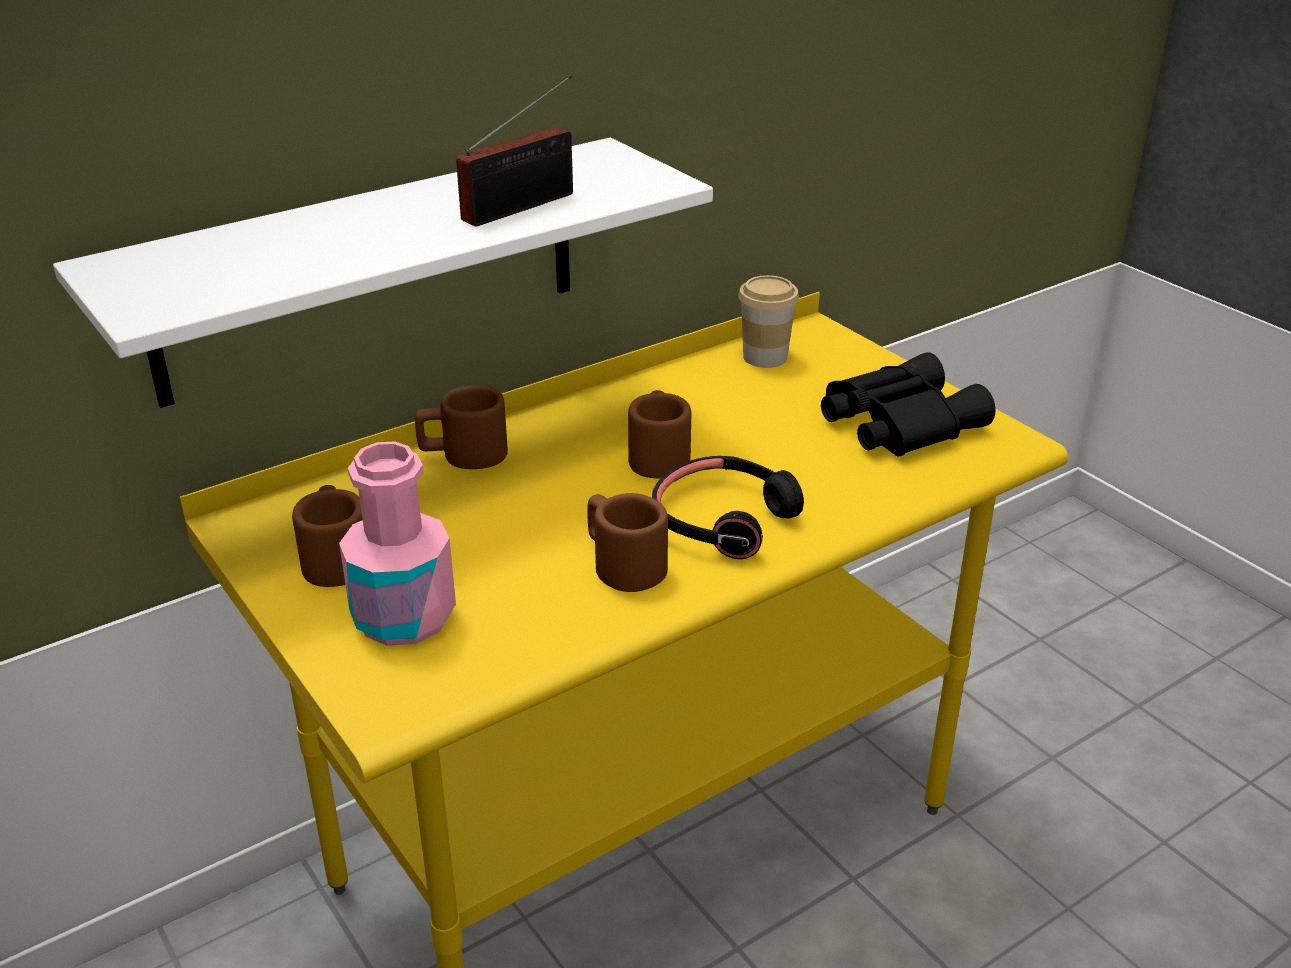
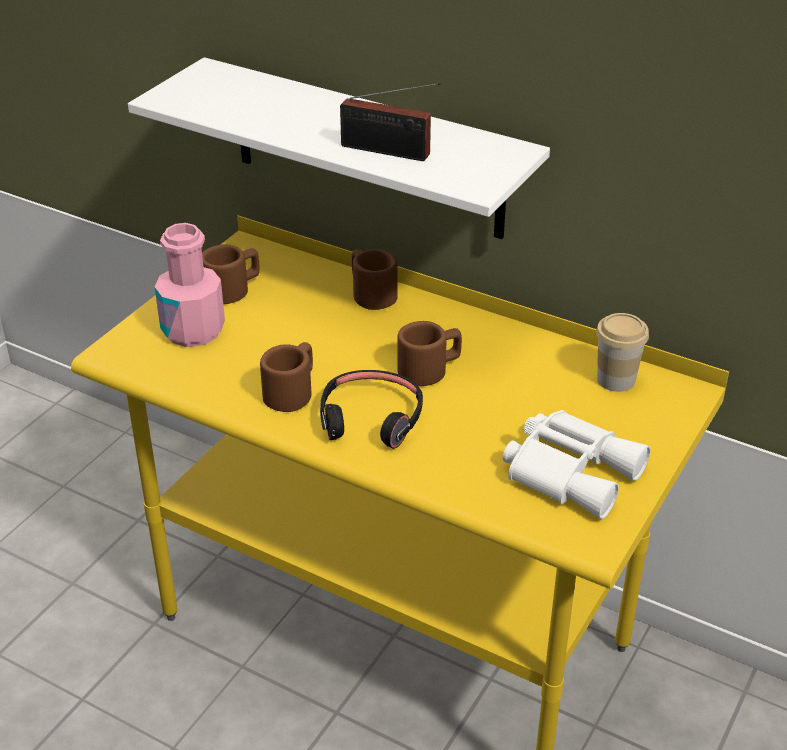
camera: 65 degrees right, 5 degrees up
(896, 422) = (571, 470): black binoculars -> white binoculars

